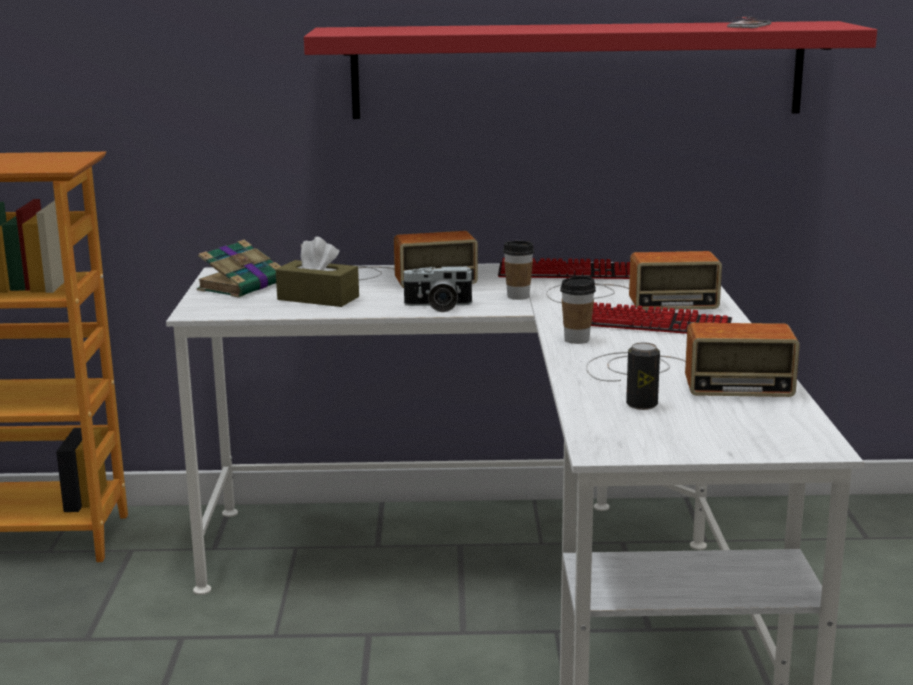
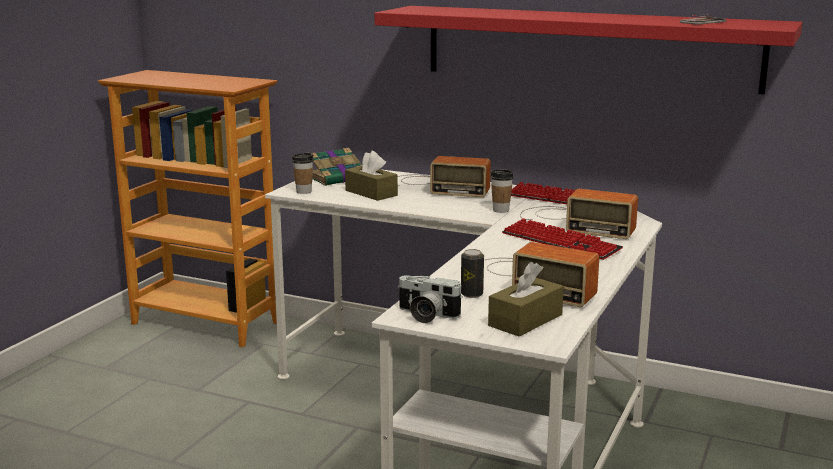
camera: 25 degrees right, 0 degrees up
(438, 306) = (437, 209): camera -> camera (426, 315)
(576, 340) = (495, 245): cup -> cup (304, 191)
(752, 425) = (525, 320): none -> brown tissue box

